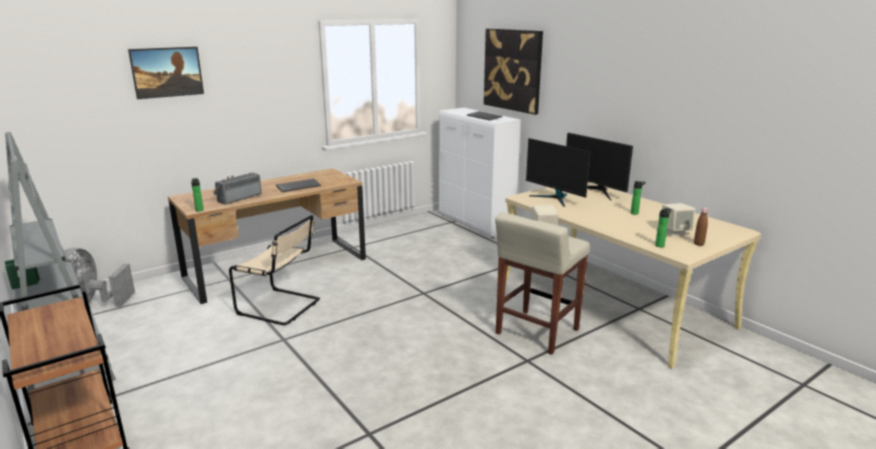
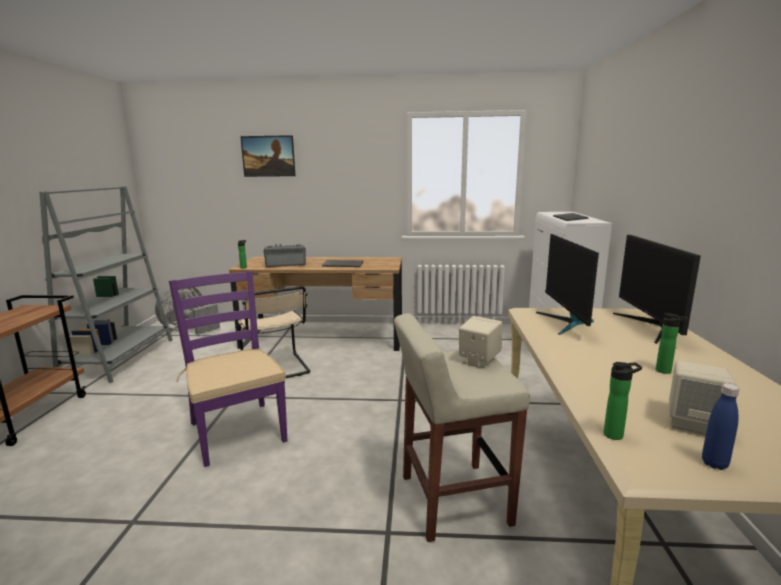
camera: 40 degrees right, 5 degrees down
(338, 358) = (237, 431): none -> purple chair
(513, 70) = (614, 160): picture -> none
(698, 244) = (714, 464): brown bottle -> blue bottle

